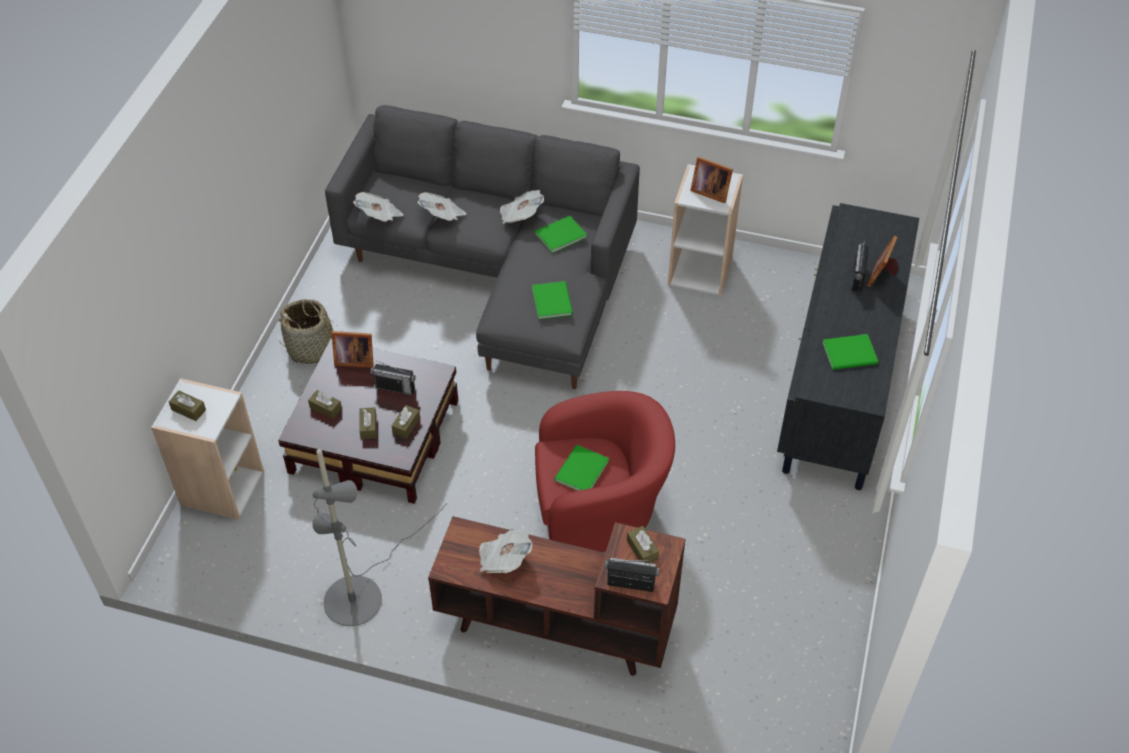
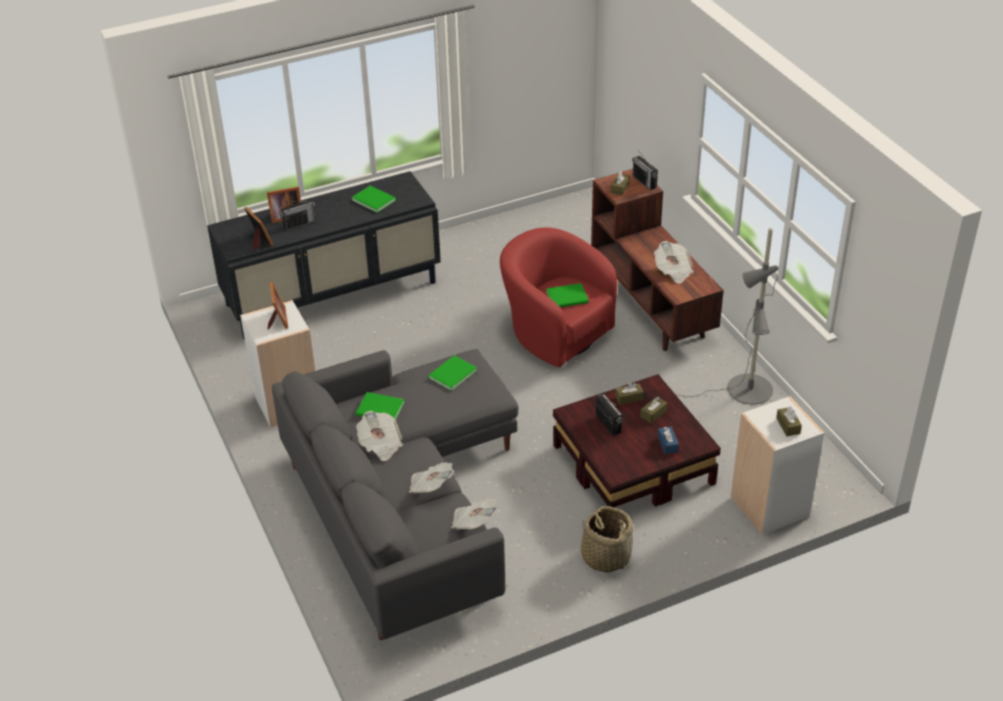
camera: 130 degrees left, 10 degrees down
(325, 408) = (667, 444): brown tissue box -> blue tissue box
(353, 359) = (612, 461): picture frame -> picture frame (259, 241)

